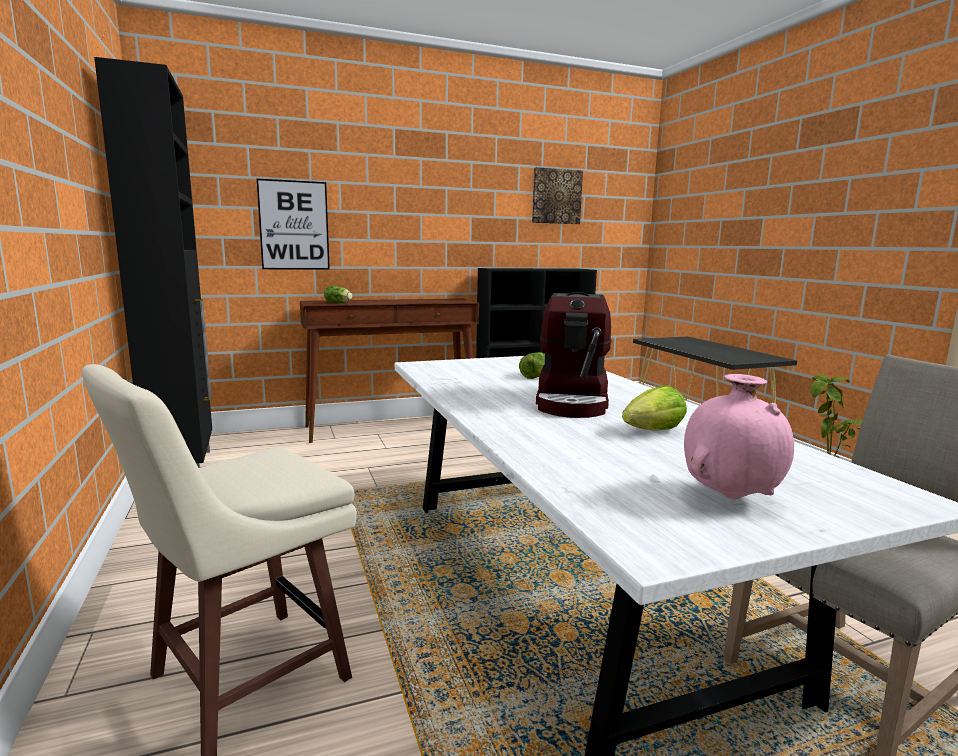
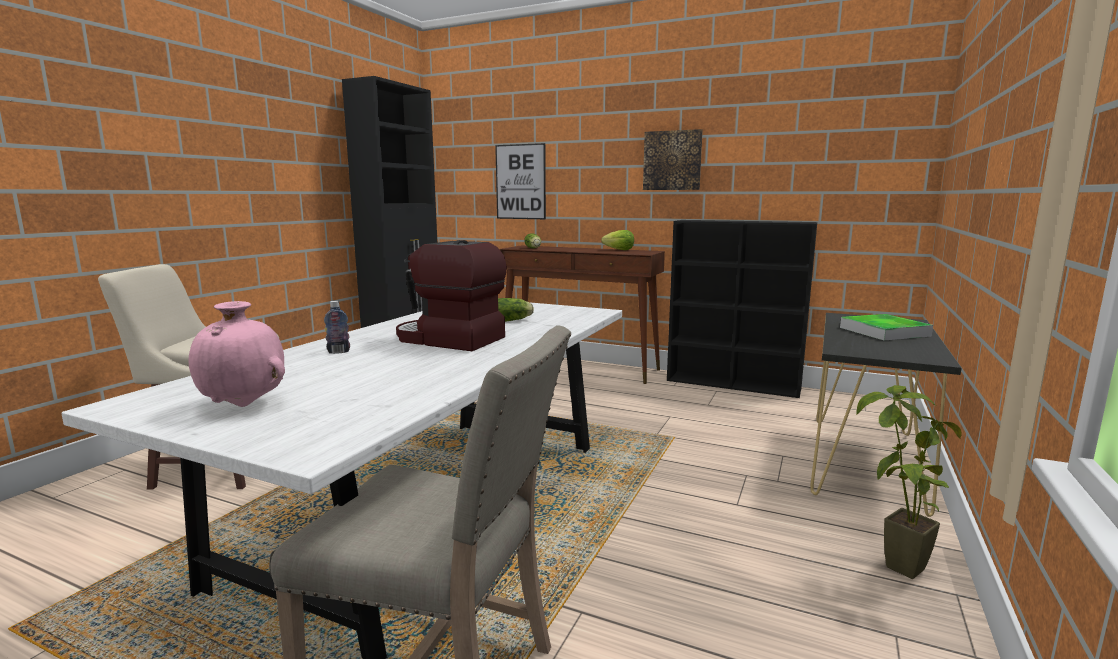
camera: 45 degrees right, 0 degrees up
(551, 434) = (338, 352): none -> bottle
(556, 196) = (785, 136): picture -> picture (672, 160)
(573, 401) = (448, 339): coffee machine -> coffee machine turned 60 degrees clockwise
(654, 431) = (395, 367): lettuce -> lettuce (619, 250)
(702, 346) = (884, 332): none -> tray

